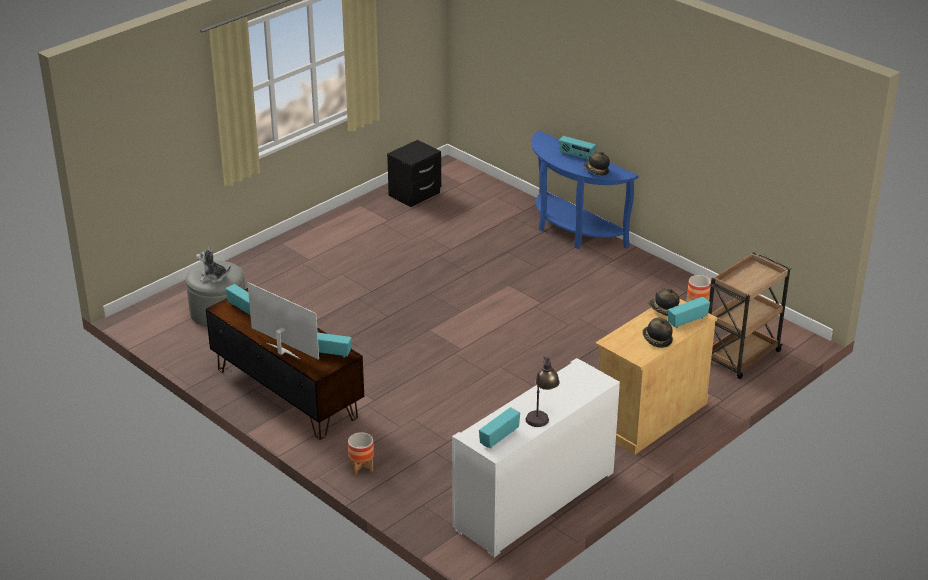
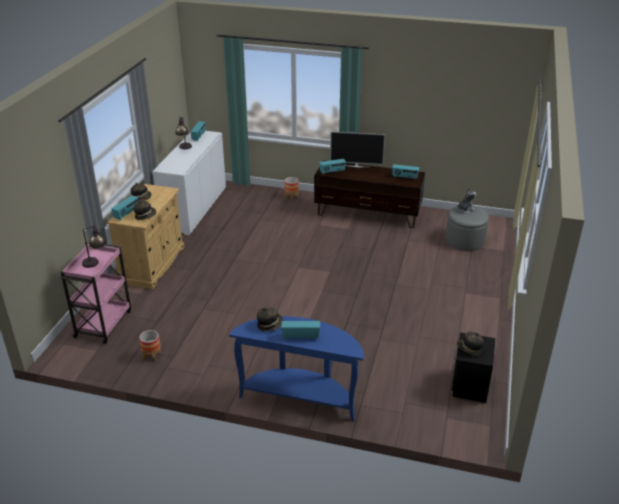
camera: 150 degrees right, 0 degrees up
(421, 153) = (469, 349): none -> hat
(740, 357) = (104, 323): brown cart -> pink cart
(745, 276) = (96, 263): none -> table lamp

